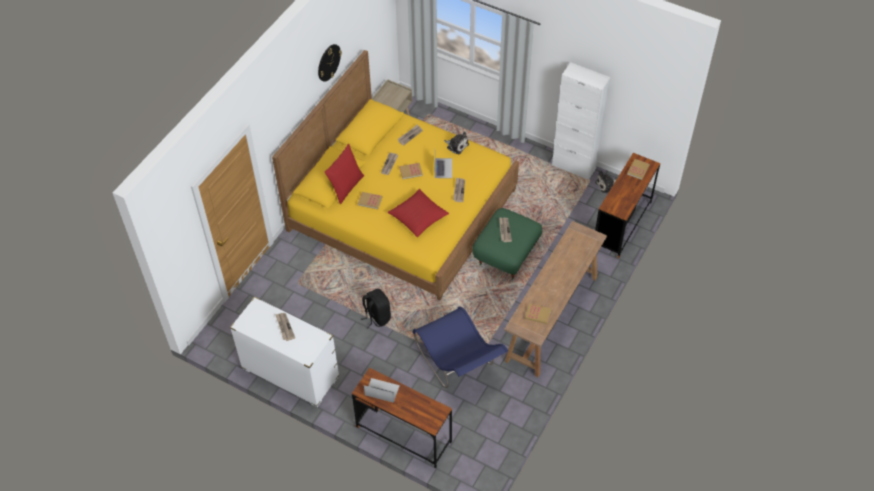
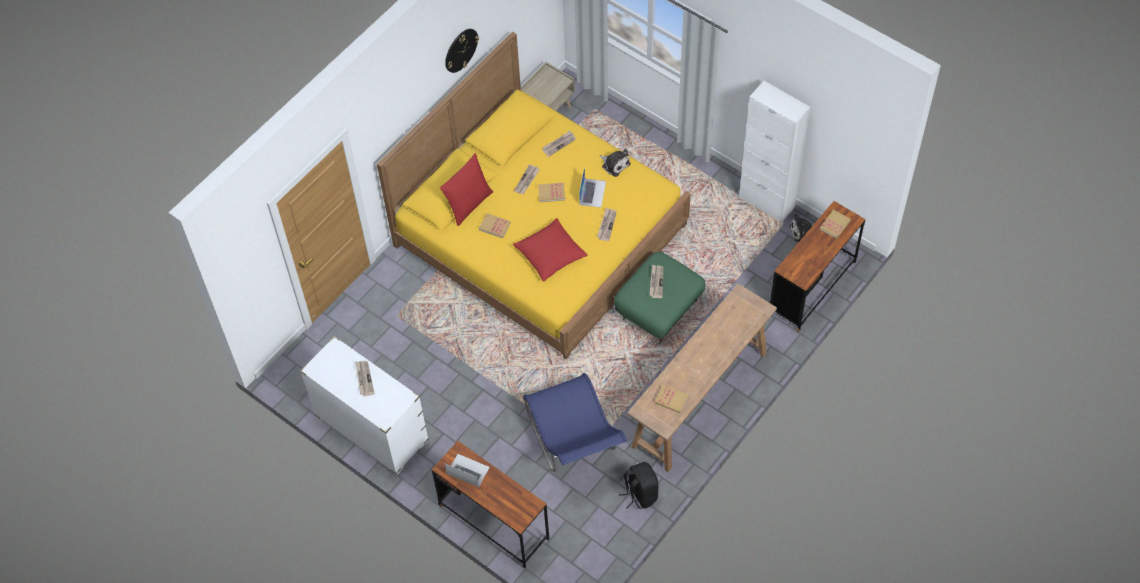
camera: 10 degrees right, 5 degrees up
(376, 317) = (486, 371): black backpack -> black backpack (640, 494)

